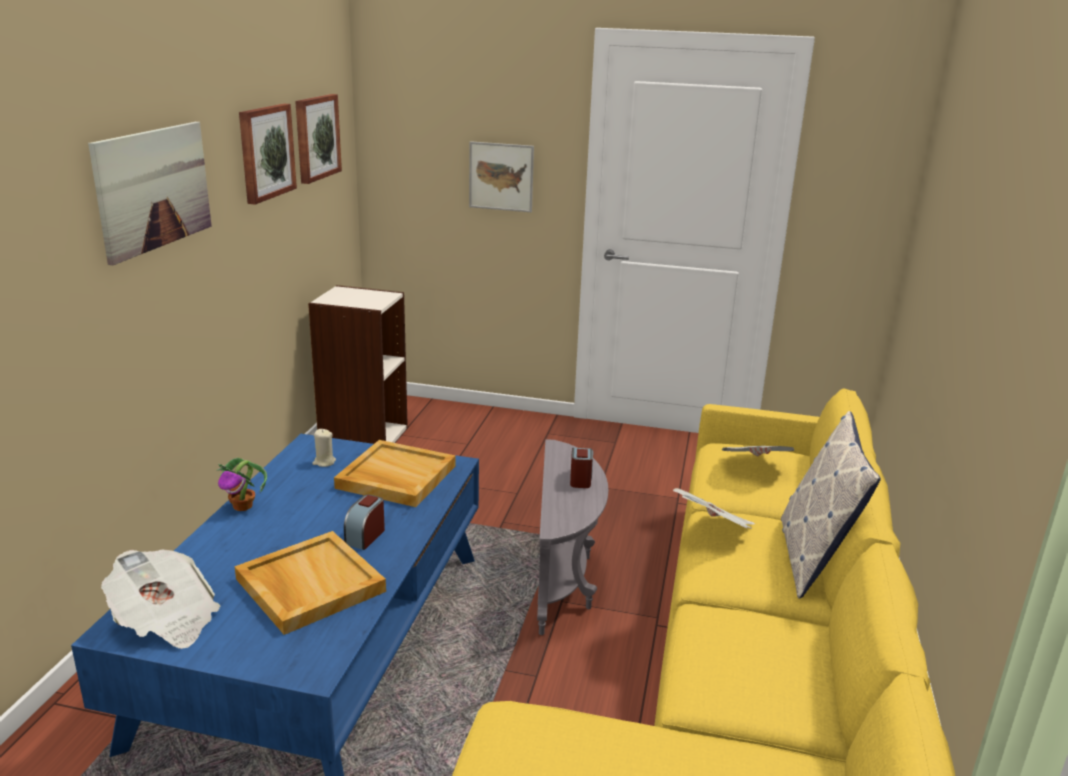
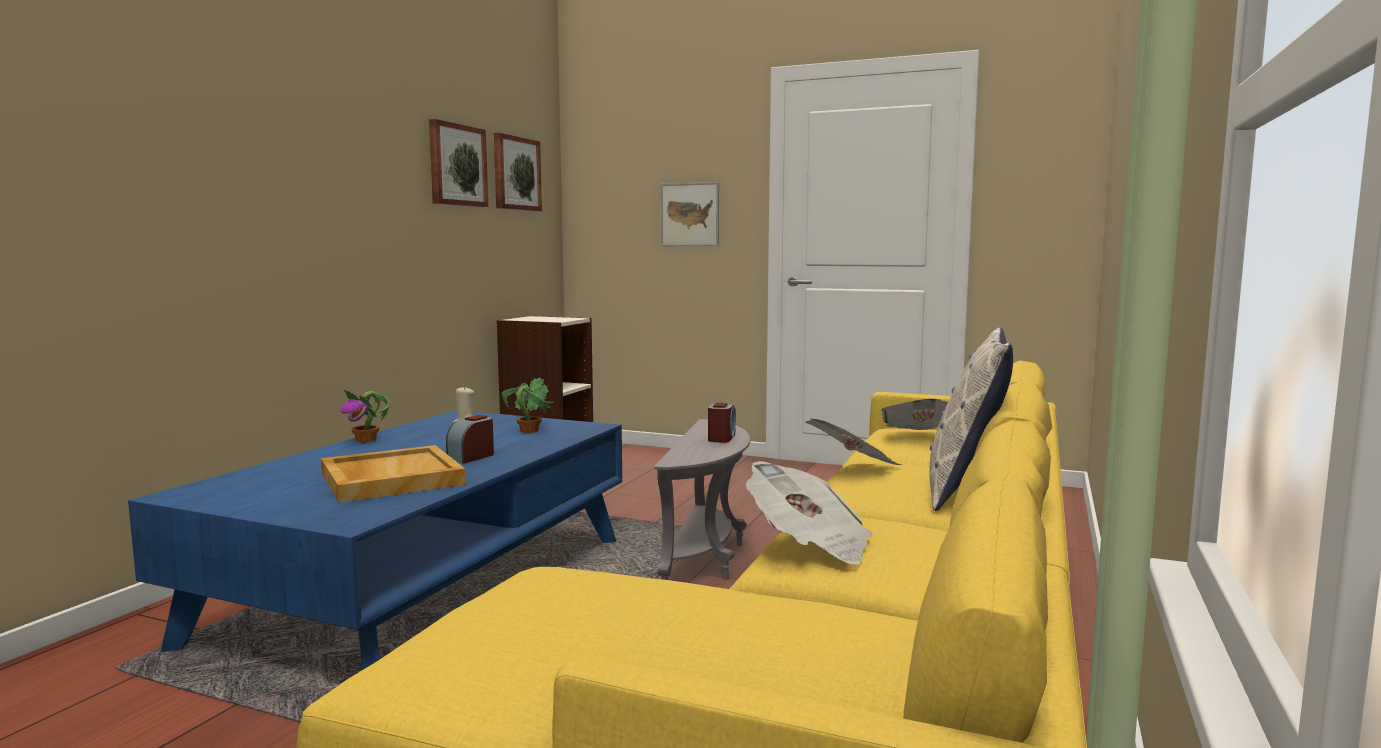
camera: 10 degrees right, 15 degrees down
(153, 188) = (326, 150): picture -> none
(166, 620) = (231, 491): newspaper -> newspaper (810, 545)
(395, 477) = (528, 431): beige tray -> potted plant

